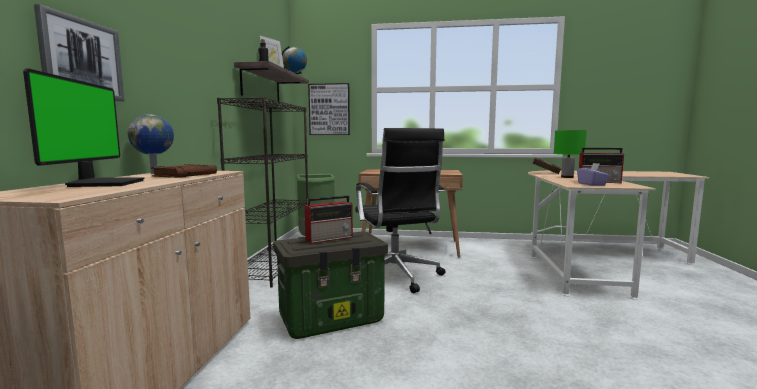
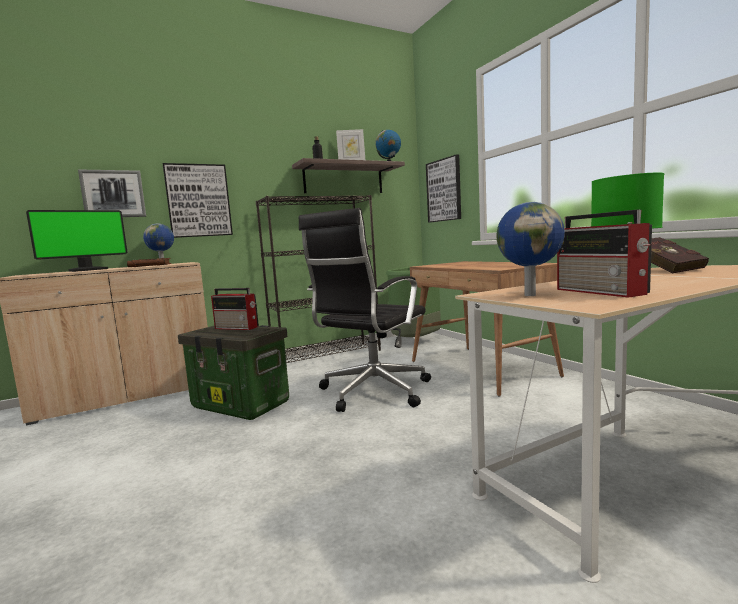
camera: 55 degrees right, 0 degrees up
(169, 88) = (198, 200): none -> picture
(592, 184) = (530, 295): purple tissue box -> globe

